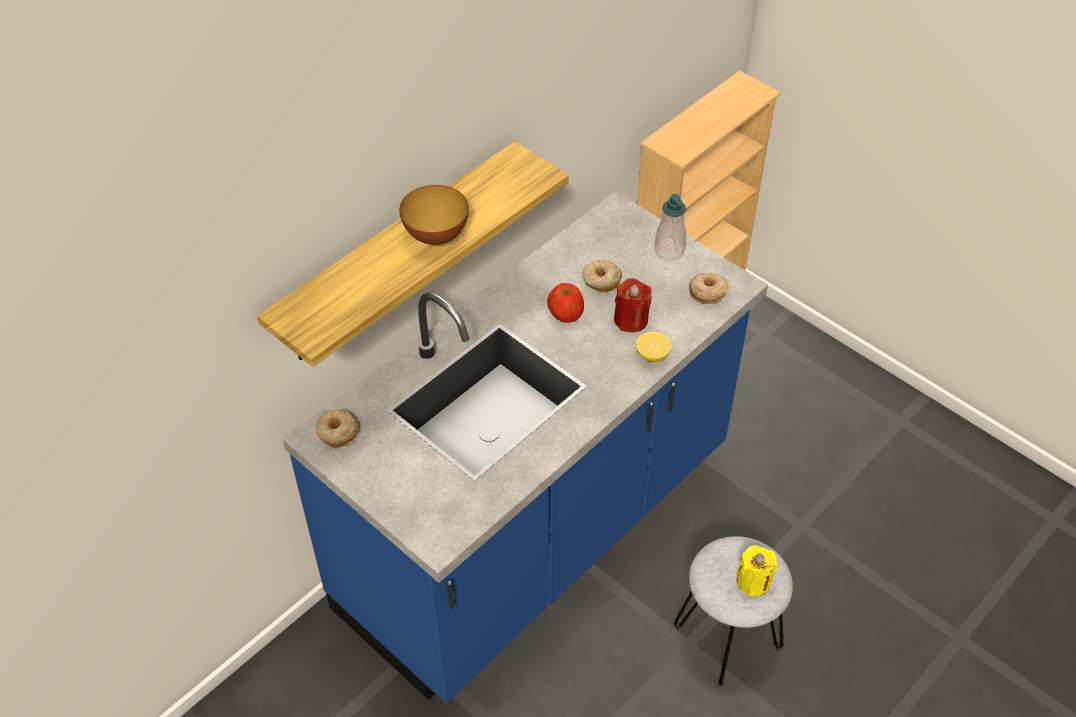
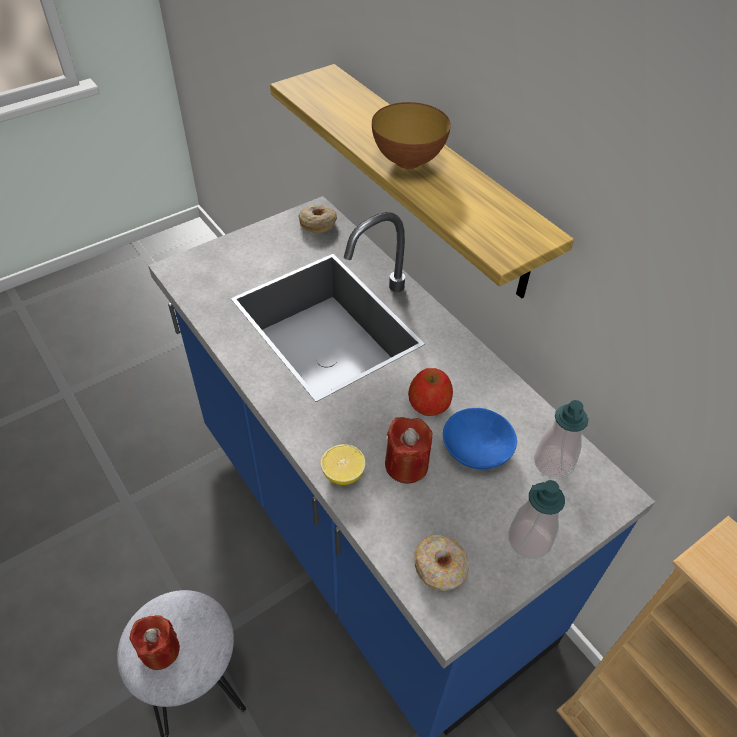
camera: 100 degrees right, 0 degrees up
(601, 240) = (553, 463): none -> soap dispenser
(601, 281) = (478, 448): donut -> blue bowl
(753, 581) = (160, 650): yellow candle -> red candle

